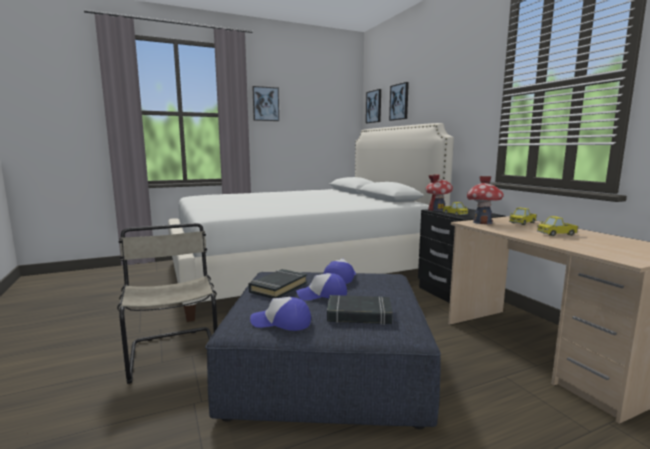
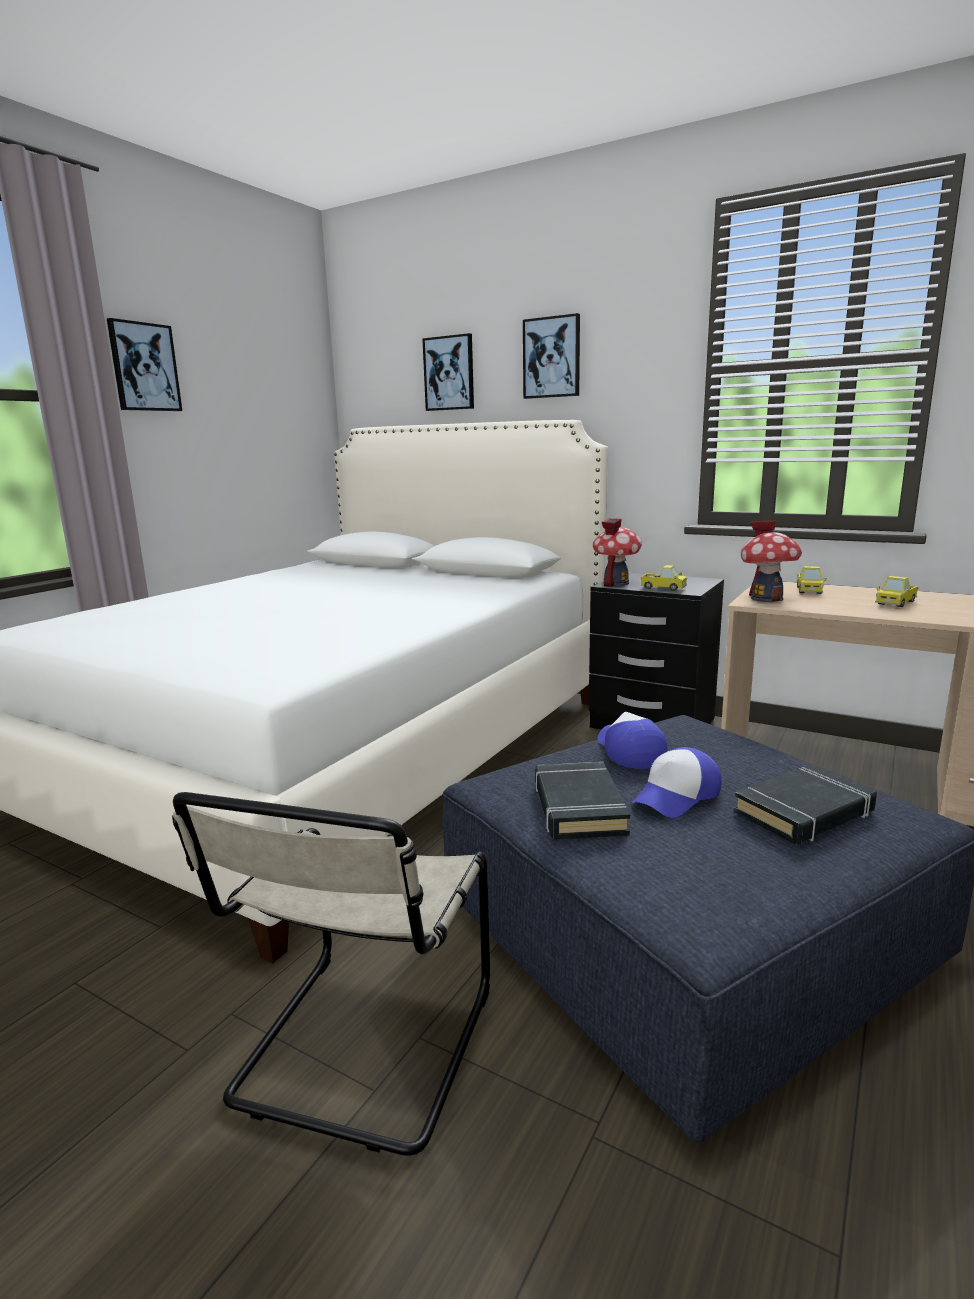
camera: 35 degrees left, 5 degrees up
(173, 352) = (361, 1051): beige chair -> beige chair turned 105 degrees counterclockwise
(281, 322) = (747, 879): cap -> none
(374, 106) = (373, 379): picture -> picture (552, 357)

